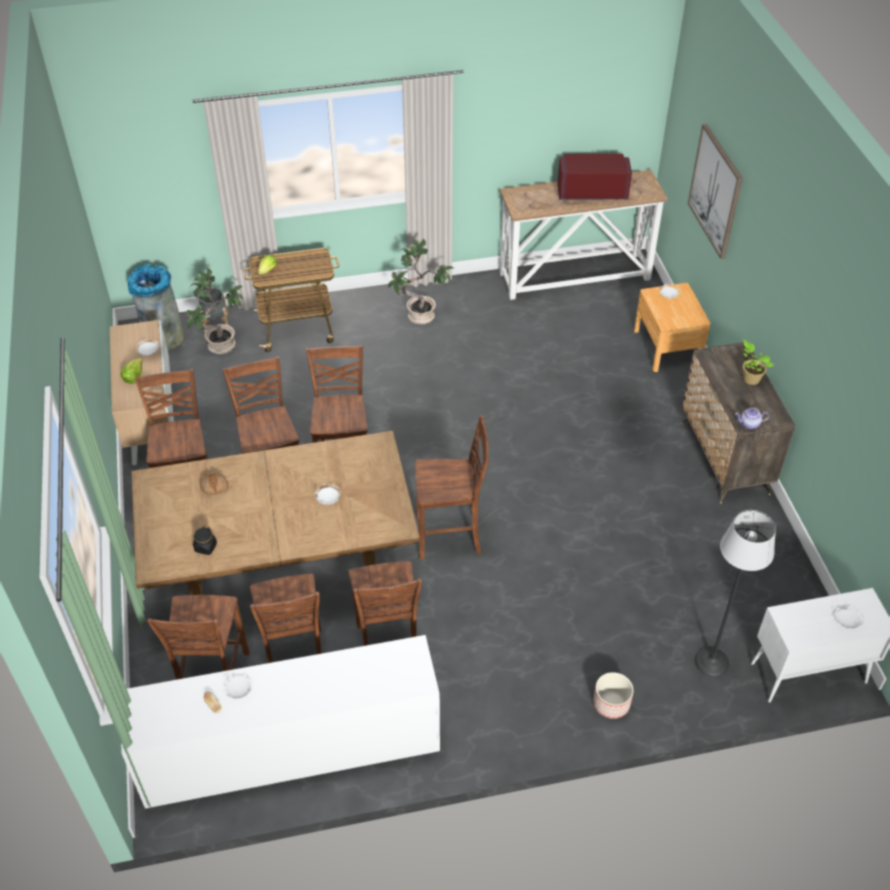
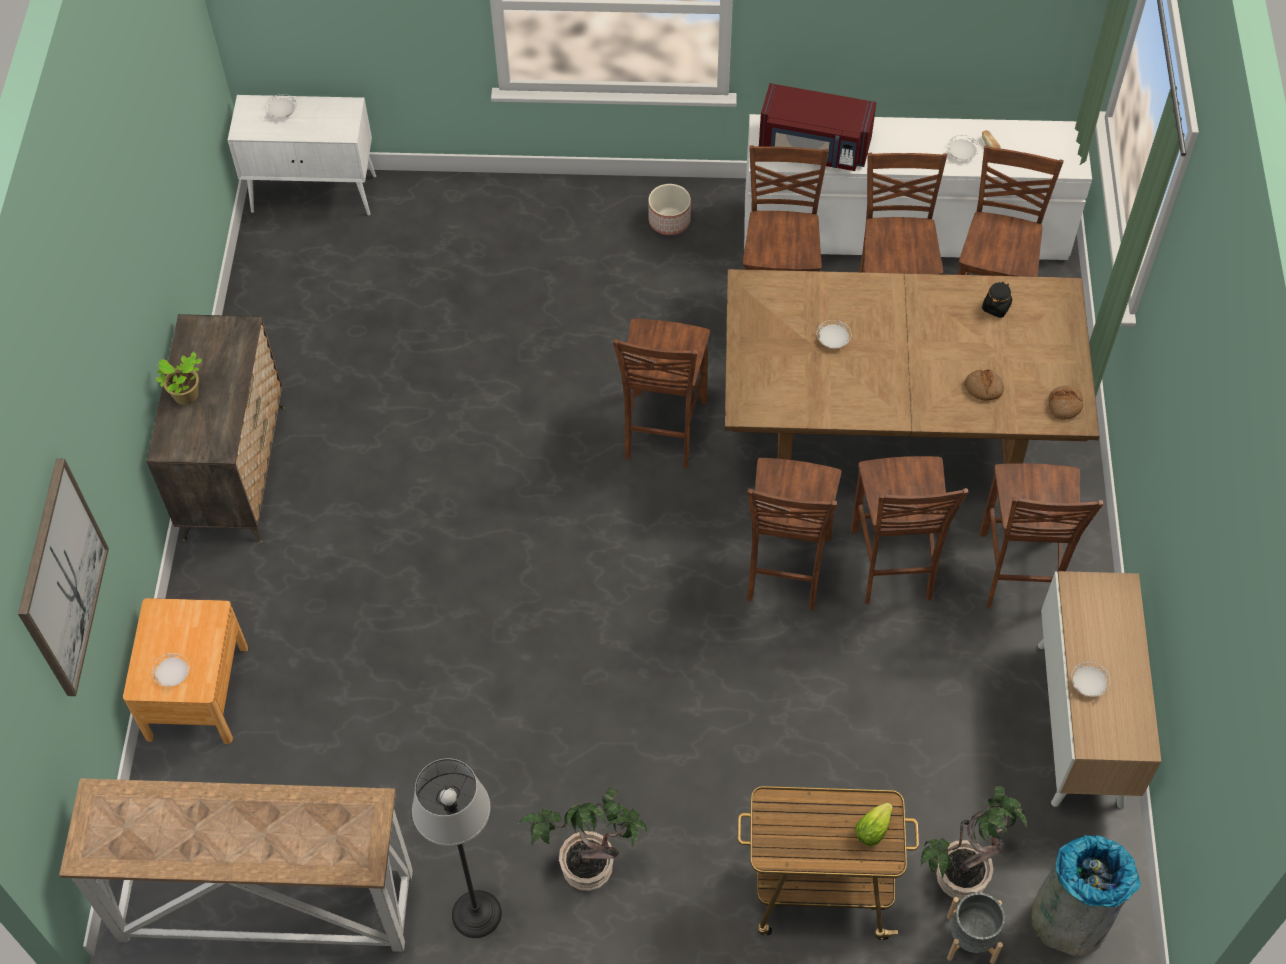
camera: 165 degrees left, 10 degrees up
(133, 376) = (1109, 636): lettuce -> none
(155, 486) = (1064, 405): none -> bread
(450, 538) = (662, 431): brown chair -> brown chair turned 90 degrees counterclockwise
(591, 192) = (211, 830): red microwave -> red microwave (814, 148)
(611, 703) = (544, 207): planter -> planter (669, 220)
(711, 662) = (412, 225): floor lamp -> floor lamp (477, 913)
(749, 424) = (237, 327): teapot -> none

